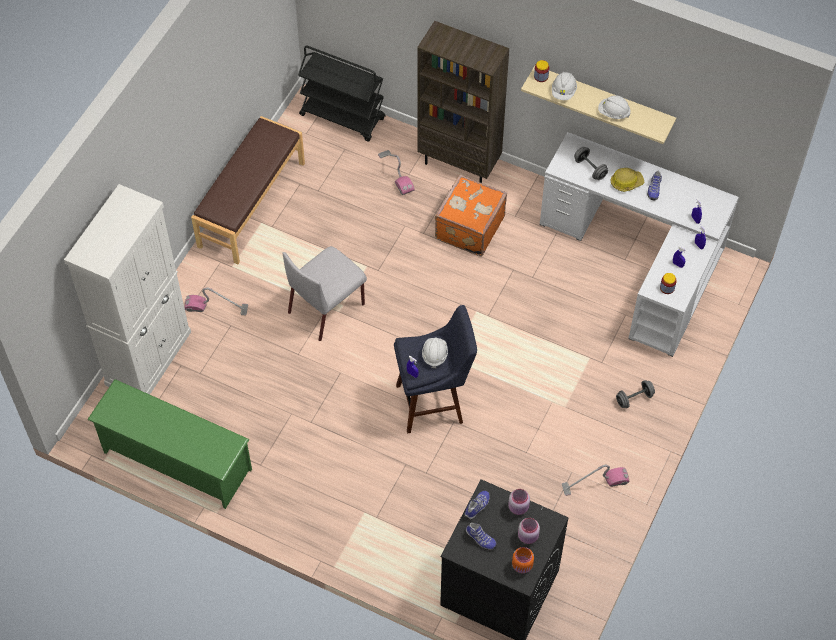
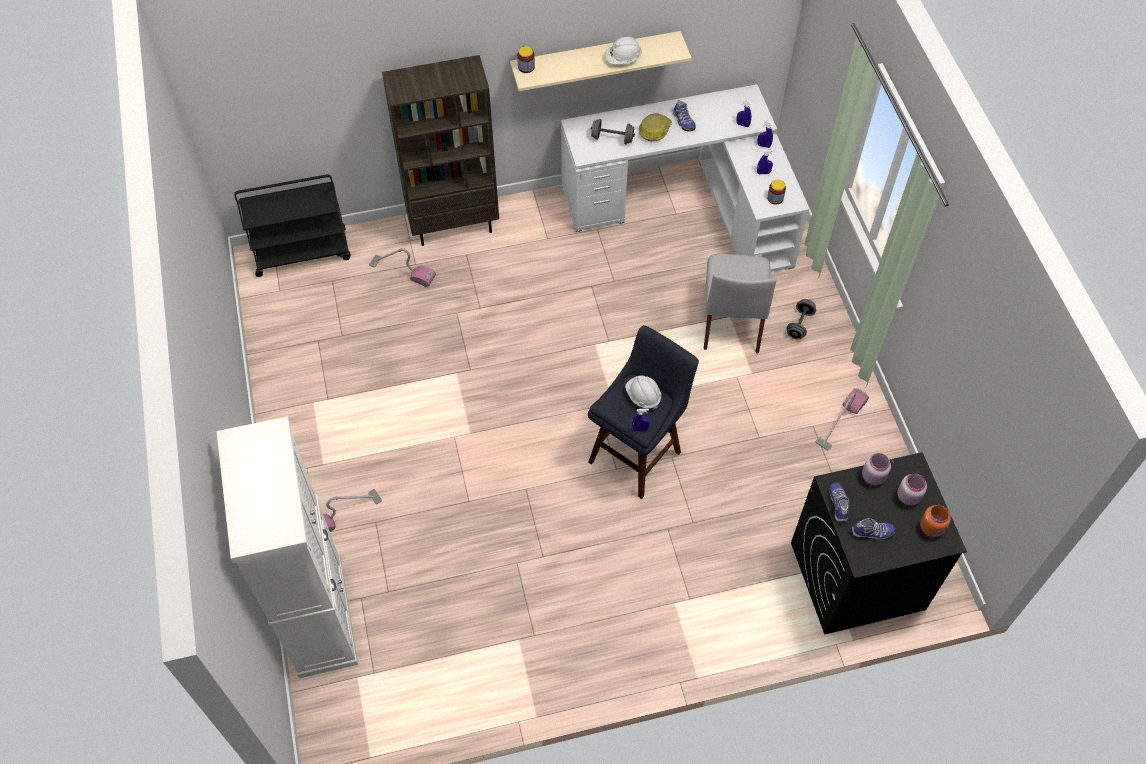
camera: 40 degrees left, 0 degrees up
(176, 461) = (447, 697): green shoe rack -> none
(251, 204) = (286, 392): brown bench -> none
(327, 307) = (455, 437): grey chair -> grey chair (731, 321)
(468, 227) = (516, 275): orange suitcase -> none
(563, 91) = (560, 67): white hard hat -> none

